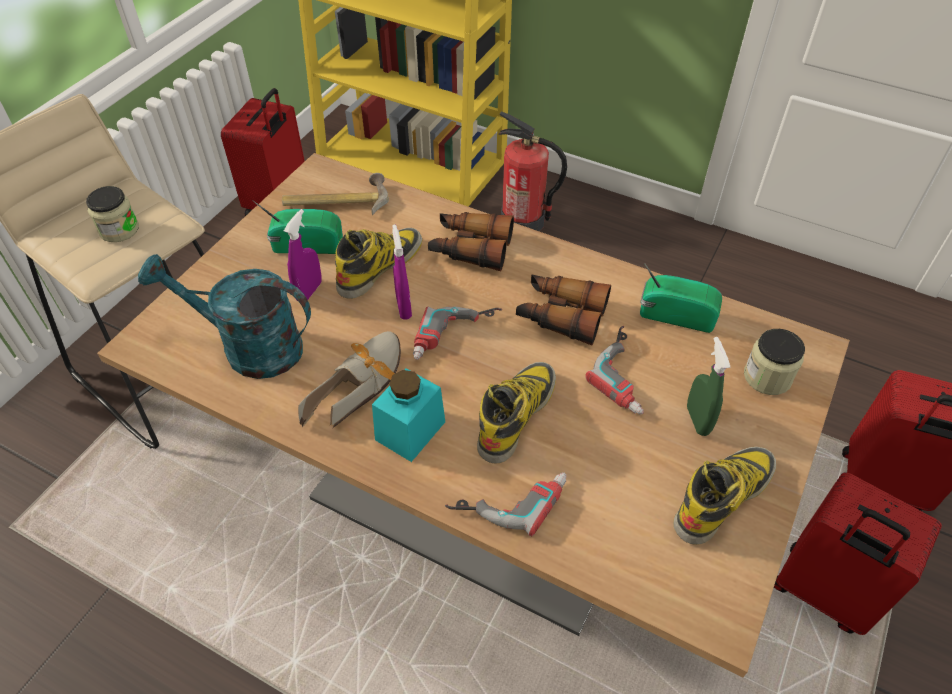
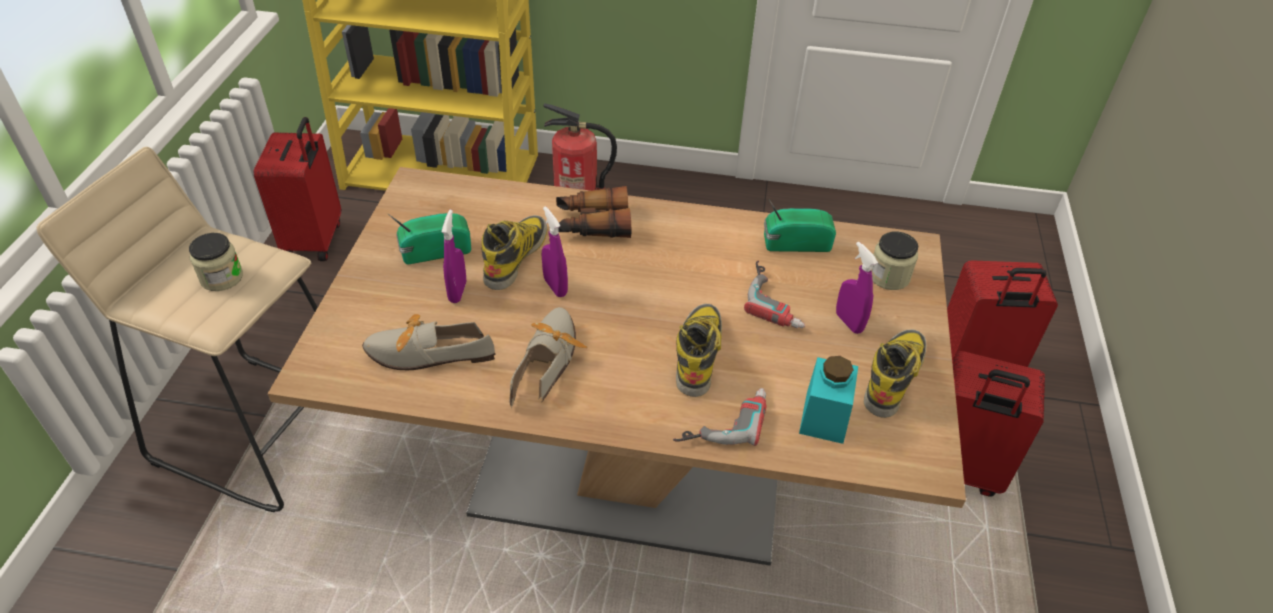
camera: 20 degrees left, 5 degrees down
(249, 347) = (423, 353): turquoise watering can -> shoe
(337, 201) = (445, 206): hammer -> none
(410, 431) = (611, 389): turquoise jar -> turquoise jar (824, 417)
(457, 338) = (616, 302): power drill -> none
(561, 315) = (699, 264): binoculars -> none
(697, 420) = (849, 322): green spray bottle -> purple spray bottle

